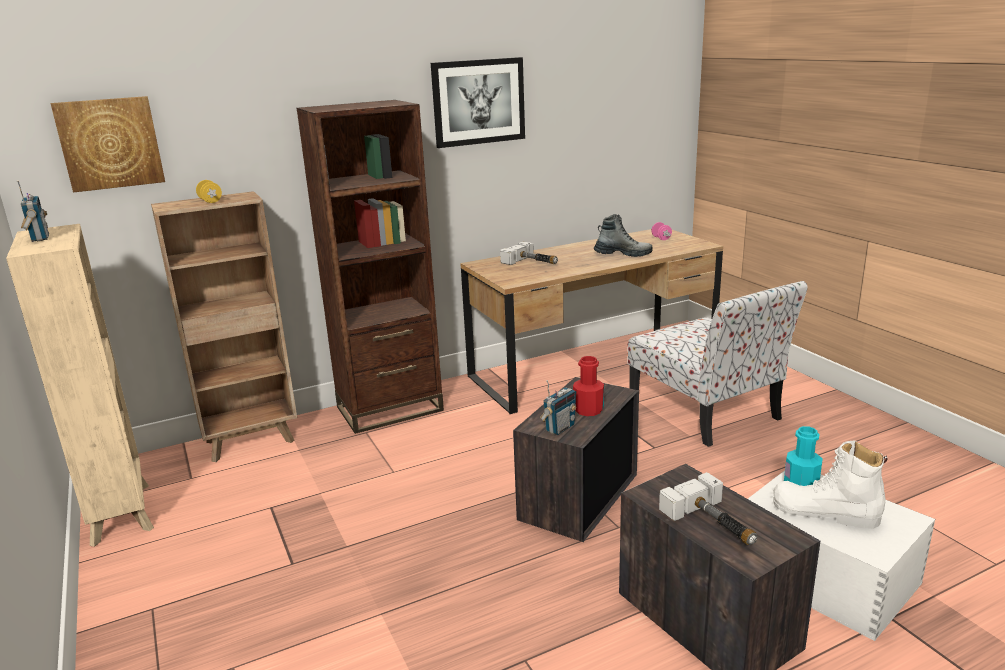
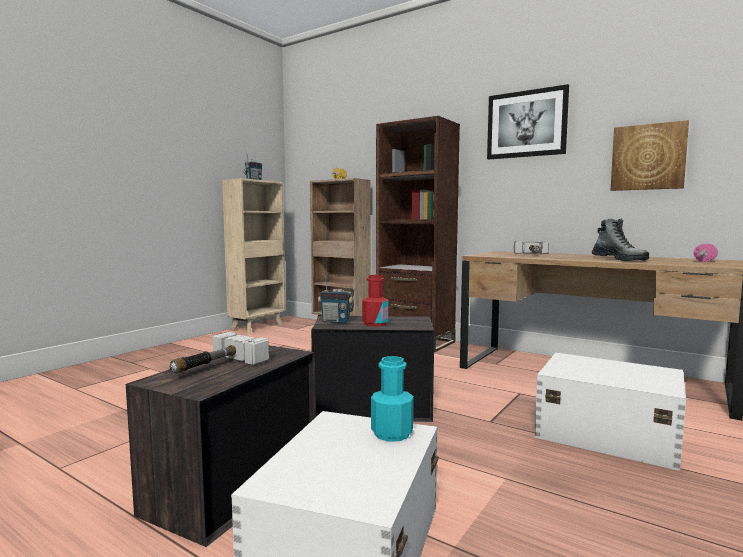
camera: 60 degrees right, 15 degrees down
(110, 143) = (321, 151): picture -> picture (648, 157)
(706, 411) = (605, 433): chair -> white storage box
(825, 512) = (341, 450): white boot -> none

